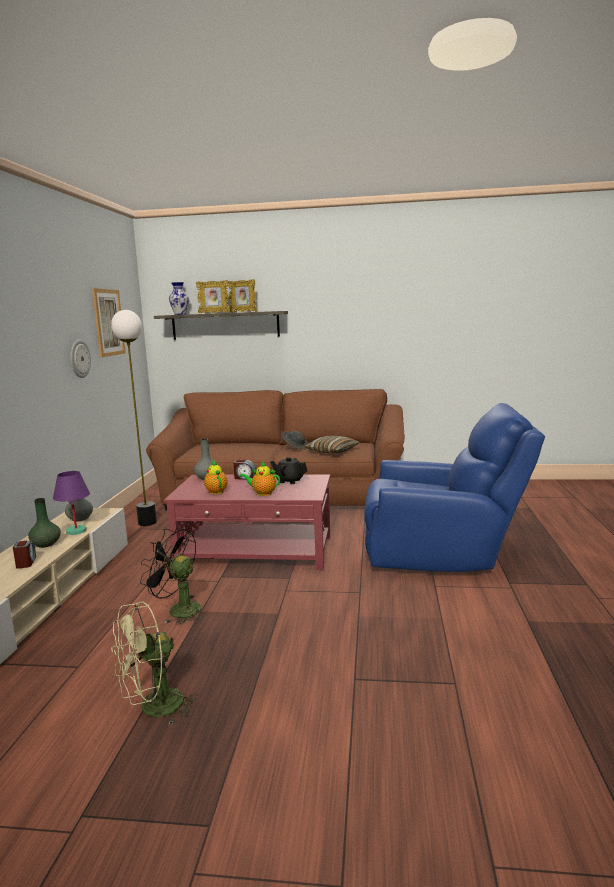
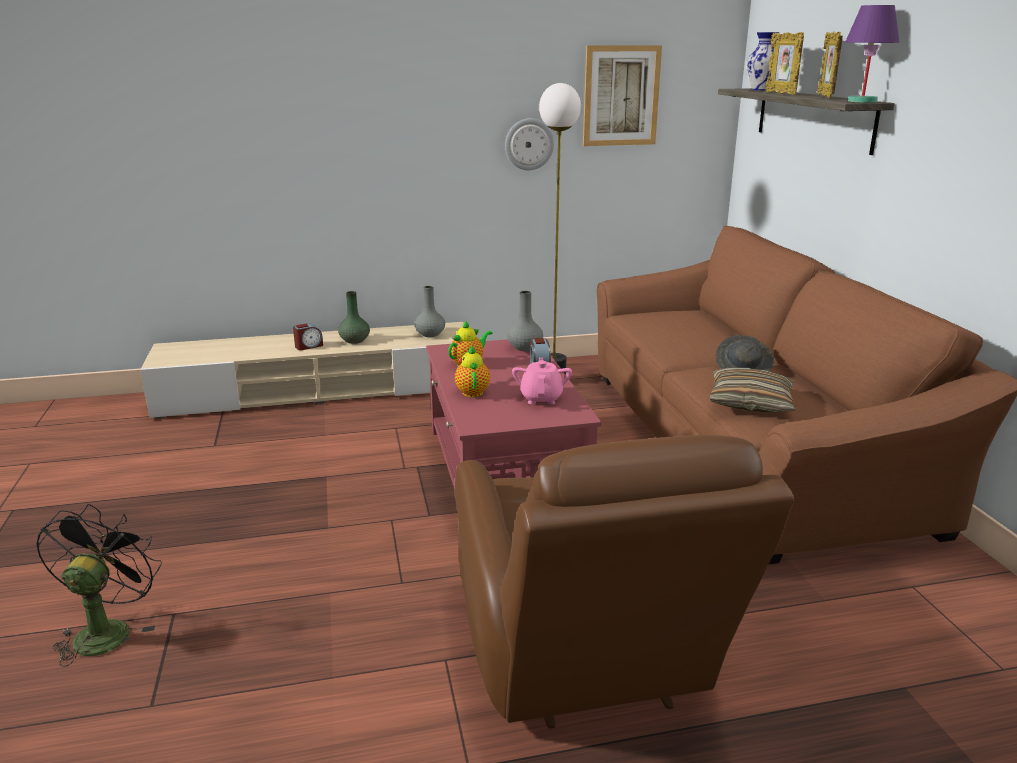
camera: 70 degrees right, 10 degrees up
(76, 531) = (393, 342): purple table lamp -> purple table lamp (862, 101)
(153, 709) = (140, 500): green fan -> none
(178, 610) = (327, 462): black fan -> black fan (107, 630)
(289, 481) = (541, 398): black teapot -> pink teapot
(443, 554) = (586, 658): blue armchair -> brown armchair

